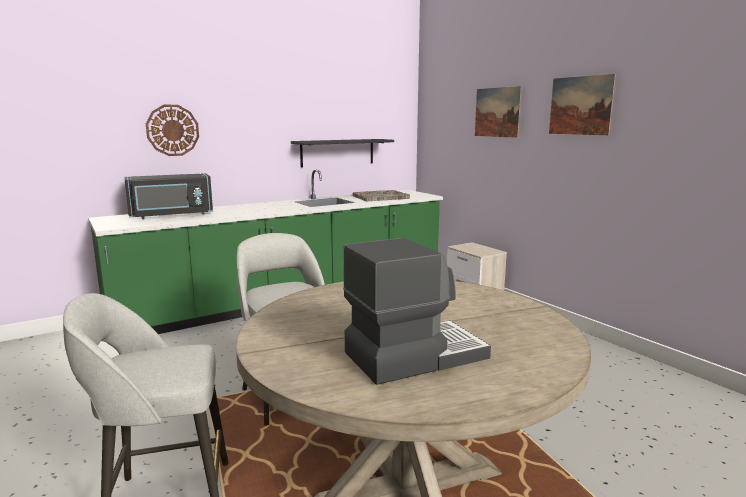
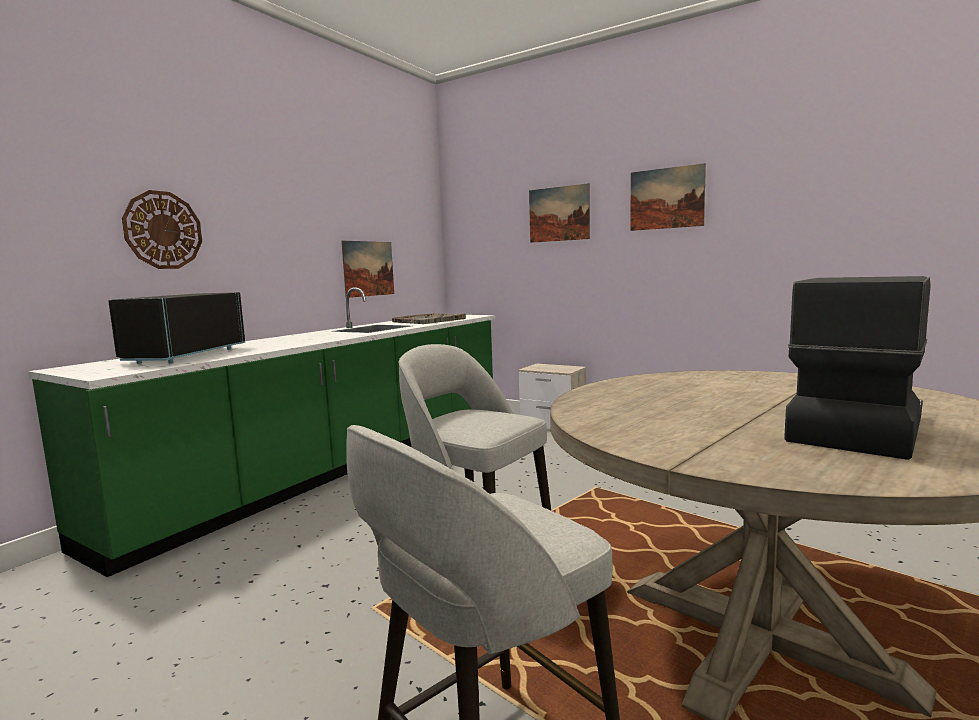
camera: 25 degrees left, 5 degrees down
(171, 215) = (183, 355): black microwave -> black microwave turned 150 degrees clockwise
(337, 152) = (368, 268): black shelf -> picture

